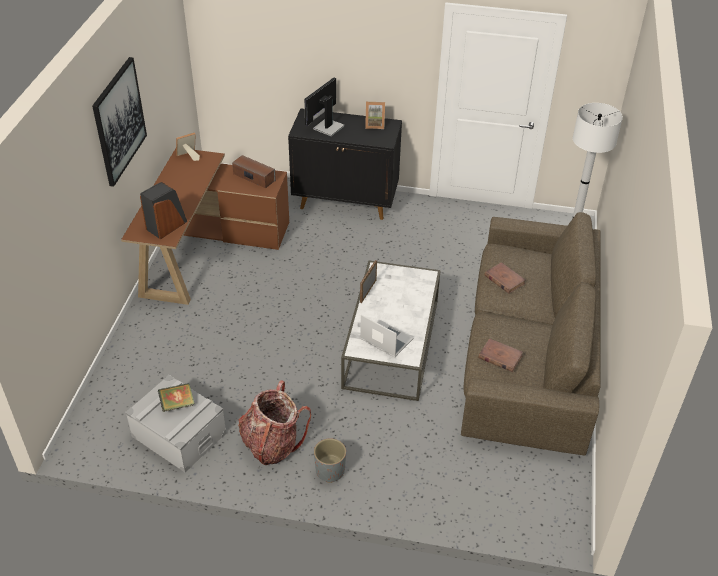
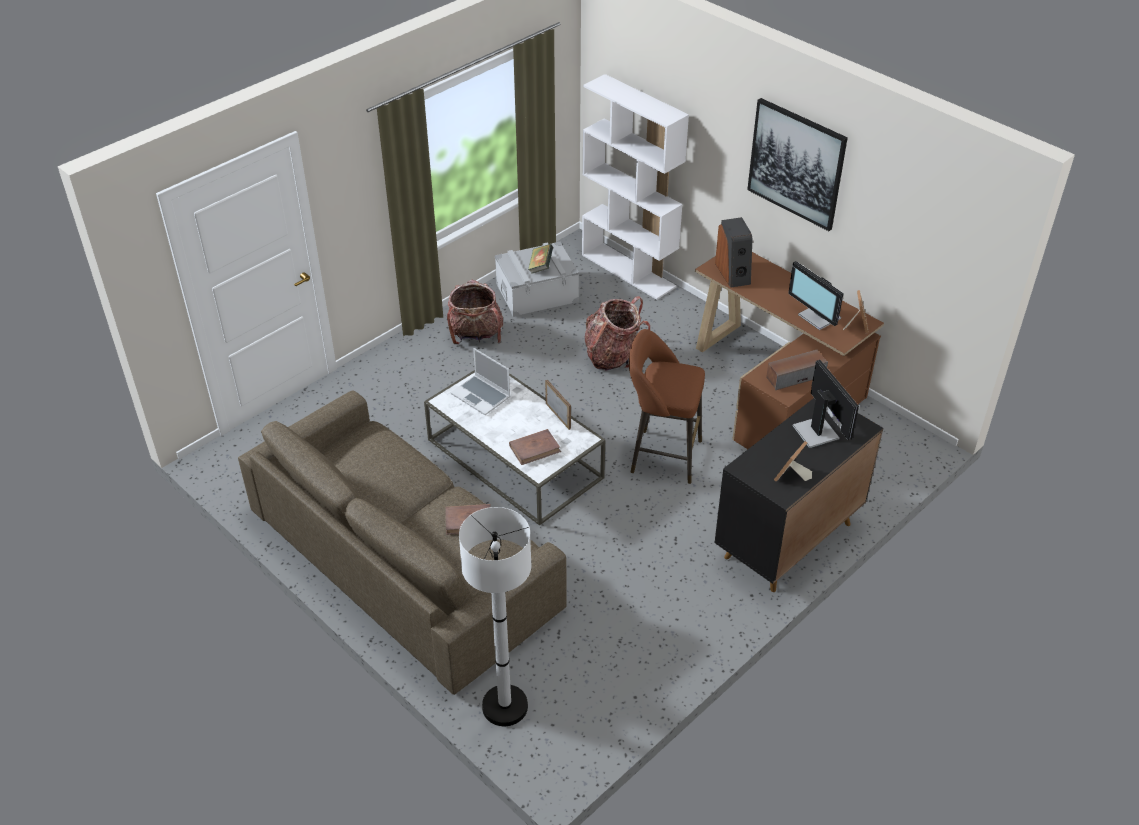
camera: 125 degrees right, 0 degrees up
(102, 388) = (629, 270): none -> white bookcase
(193, 173) = (818, 317): none -> monitor
(232, 345) = (612, 356): none -> backpack
(321, 276) = (661, 455): none -> brown stool
(329, 471) = (416, 355): grey planter -> none
(385, 340) = (482, 396): laptop -> laptop turned 60 degrees clockwise
(500, 357) = (376, 453): brown book -> brown book (535, 449)

